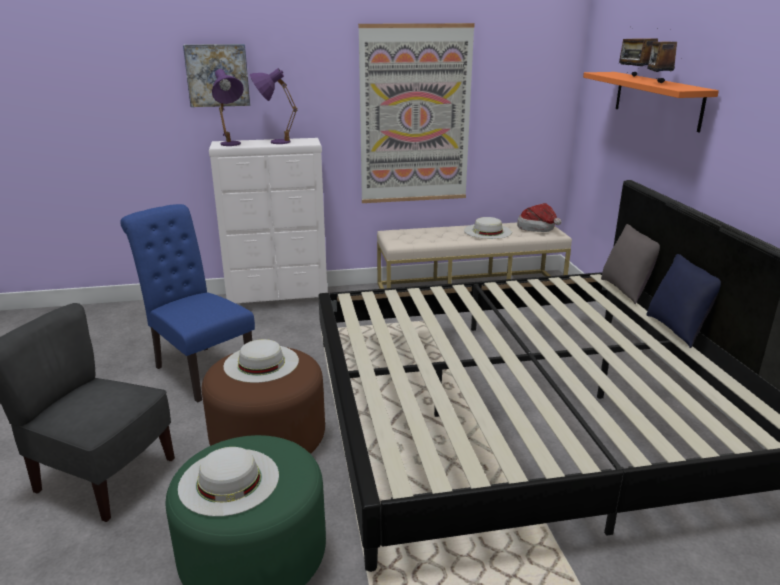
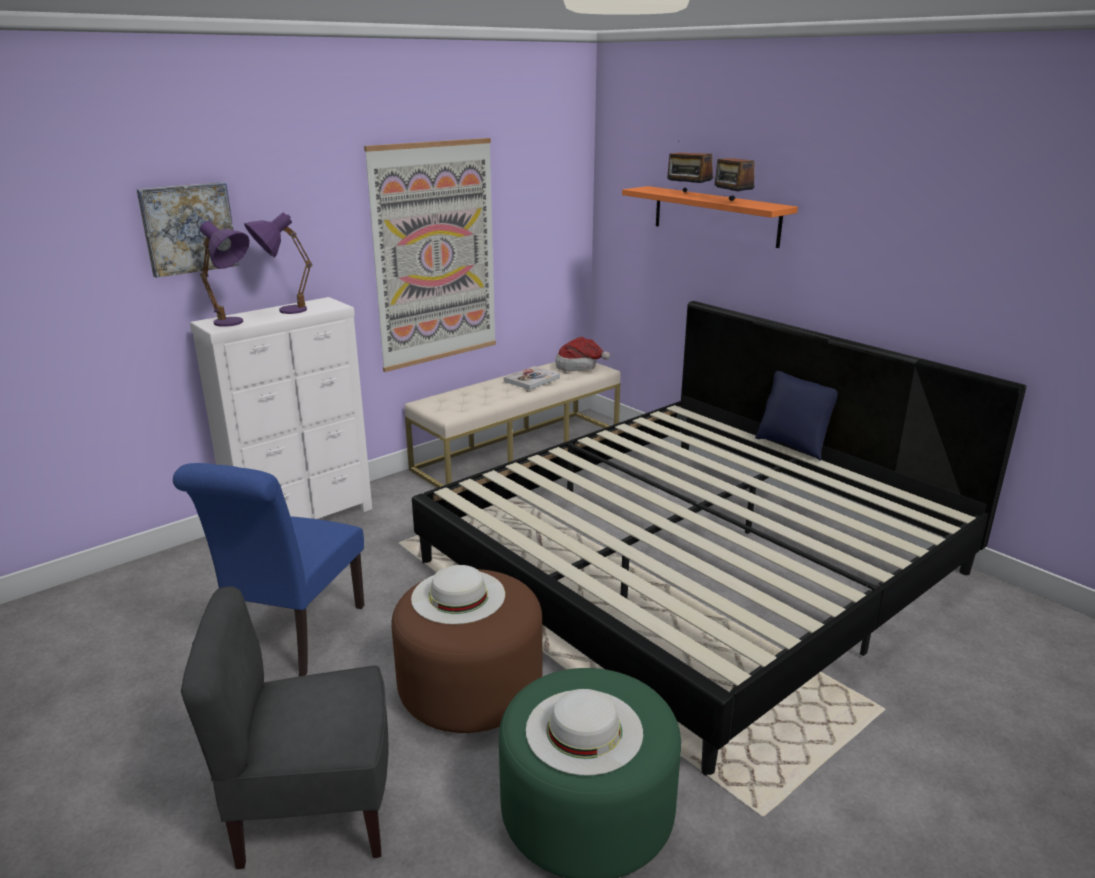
camera: 30 degrees left, 0 degrees up
(199, 370) = (293, 638): blue chair -> blue chair turned 90 degrees counterclockwise
(487, 231) = (532, 379): white hat -> book
(626, 290) = (714, 417): grey pillow -> none

